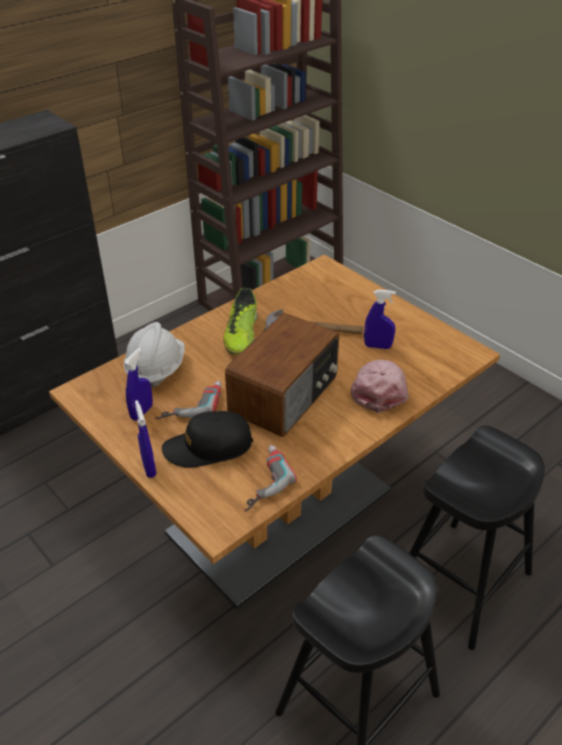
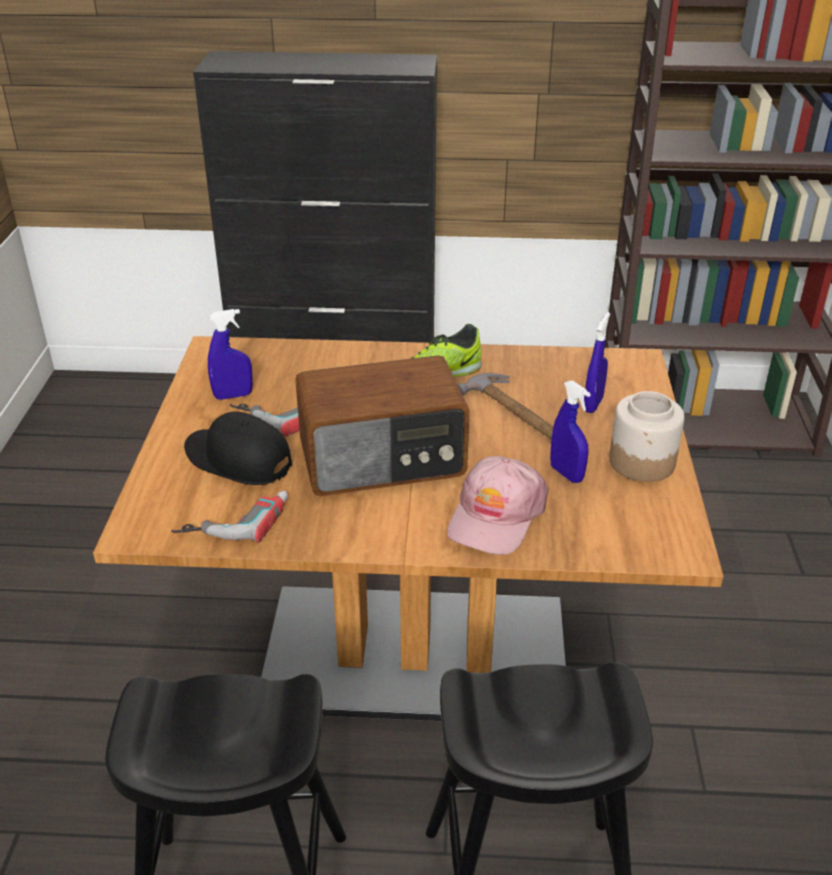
camera: 45 degrees right, 5 degrees down
(149, 467) = (165, 444): blue spray bottle -> blue spray bottle (593, 404)
(156, 369) = (303, 367): white hard hat -> none
(379, 388) = (496, 516): pink cap -> pink cap turned 150 degrees clockwise
(399, 319) = (642, 462): none -> jar

